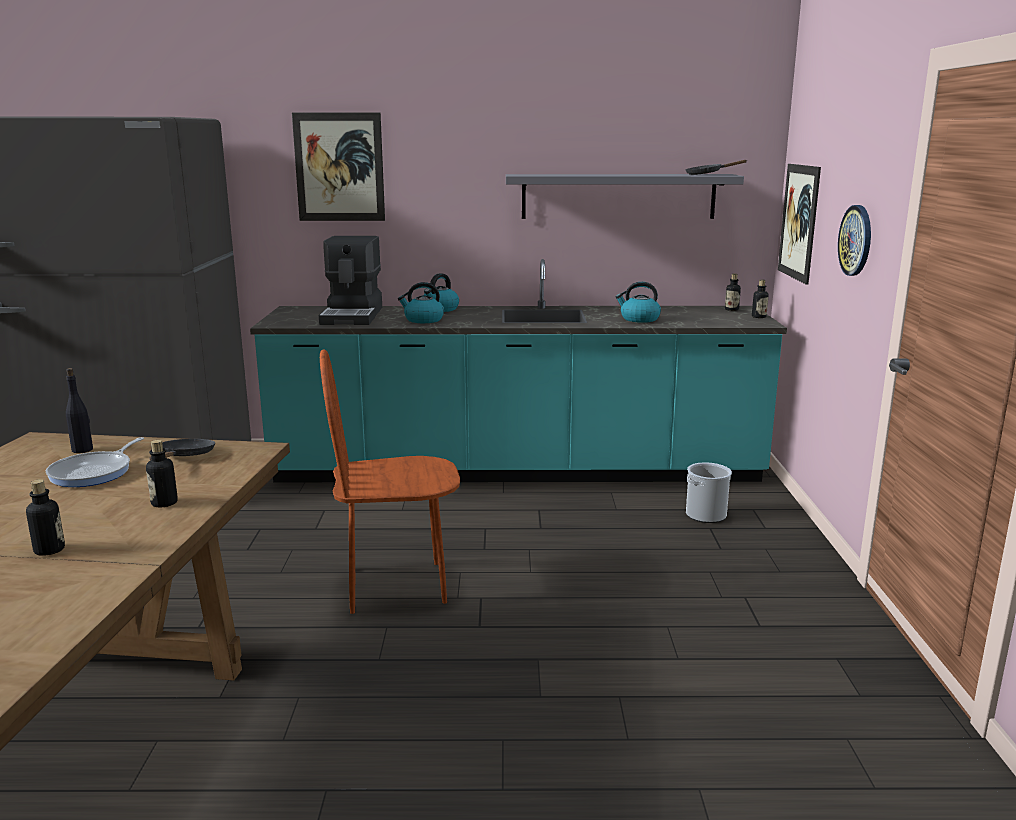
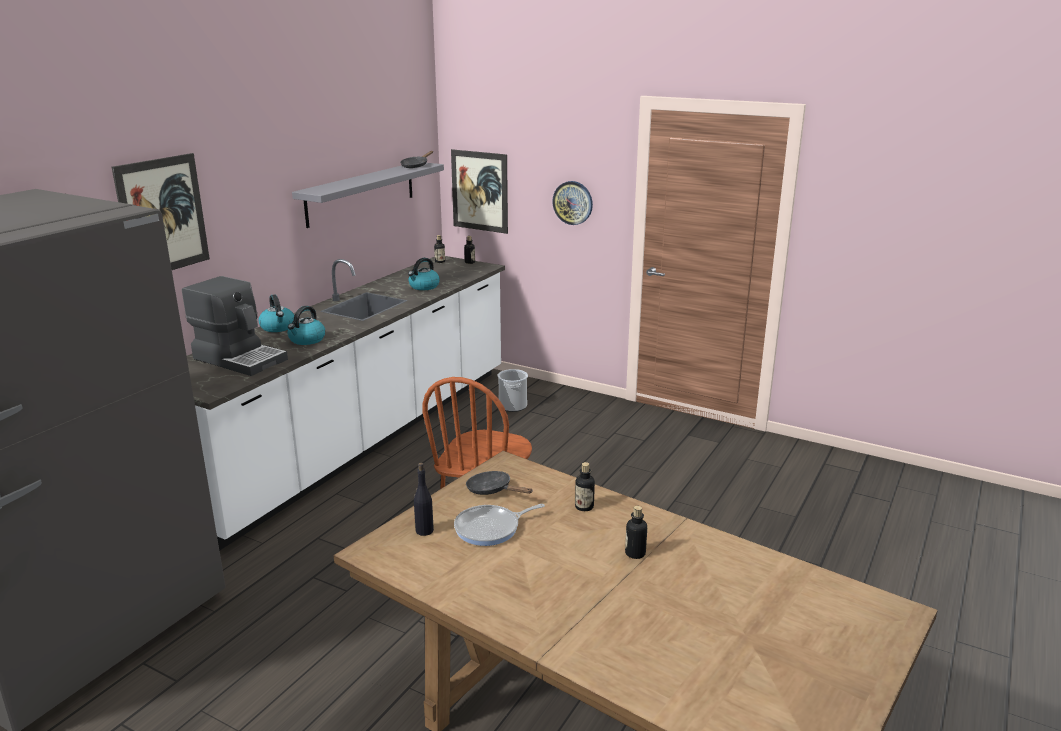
camera: 60 degrees left, 5 degrees up
(94, 472) = (490, 528): frying pan -> frying pan turned 105 degrees clockwise
(517, 470) = (361, 440): turquoise counter -> white counter

